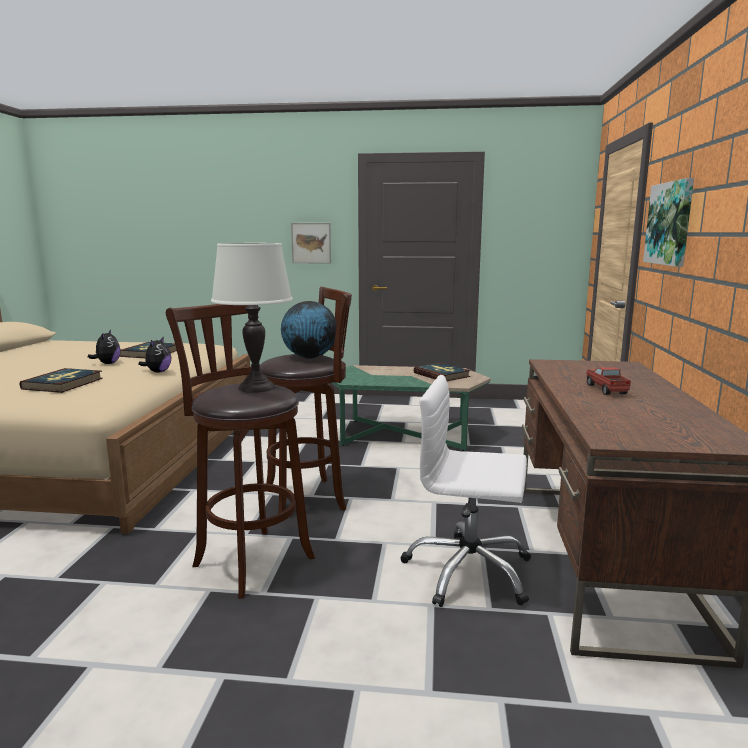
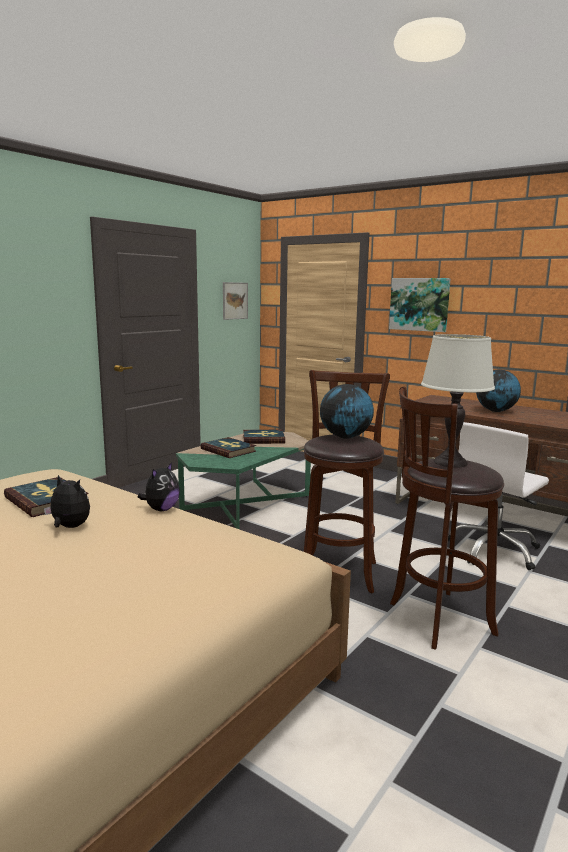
camera: 60 degrees left, 0 degrees up
(63, 383) = (160, 559): book -> book (228, 450)
(158, 372) = (161, 509): plush toy -> plush toy turned 75 degrees clockwise
(311, 243) = (46, 322): picture -> picture (235, 300)
(606, 390) = (496, 411): toy truck -> globe

